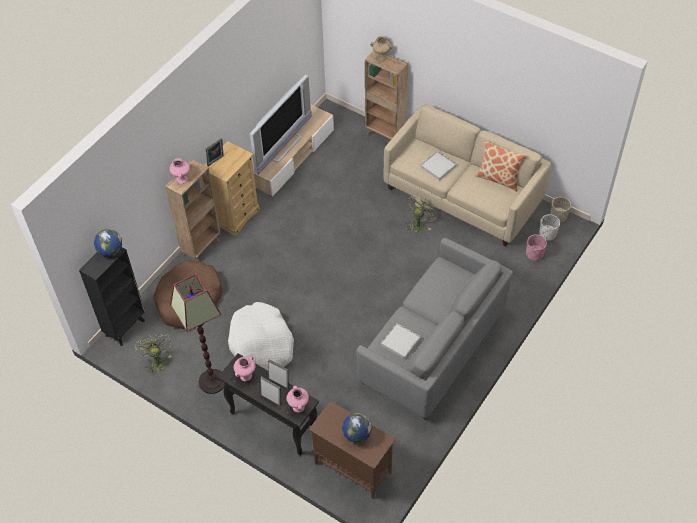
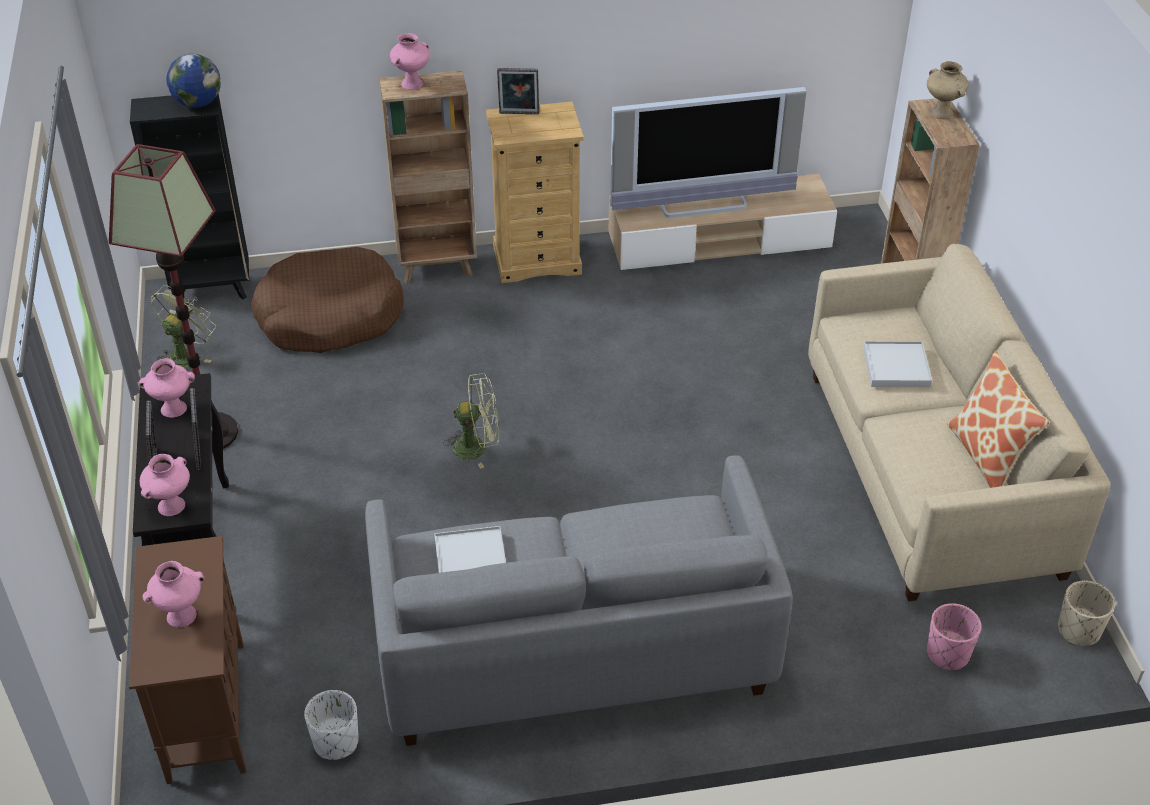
camera: 45 degrees right, 10 degrees down
(262, 344) = (337, 439): white dog bed -> none
(356, 434) = (182, 615): globe -> pink vase
(419, 224) = (797, 459): green fan -> green fan (477, 447)
(547, 234) = (1017, 642): white planter -> white planter (336, 742)

